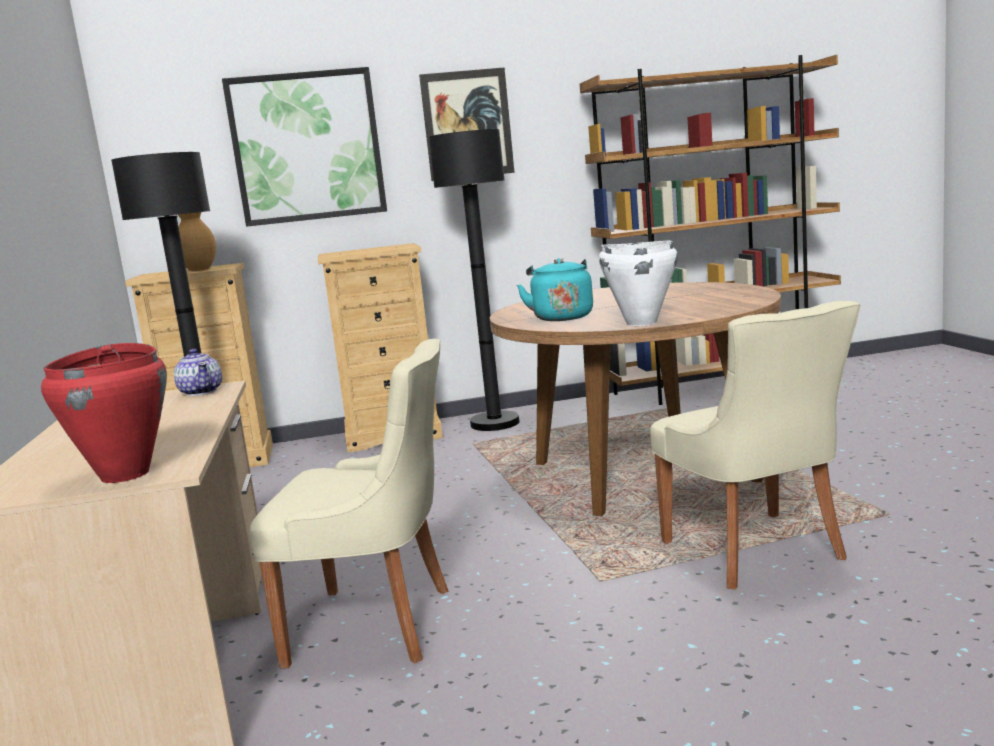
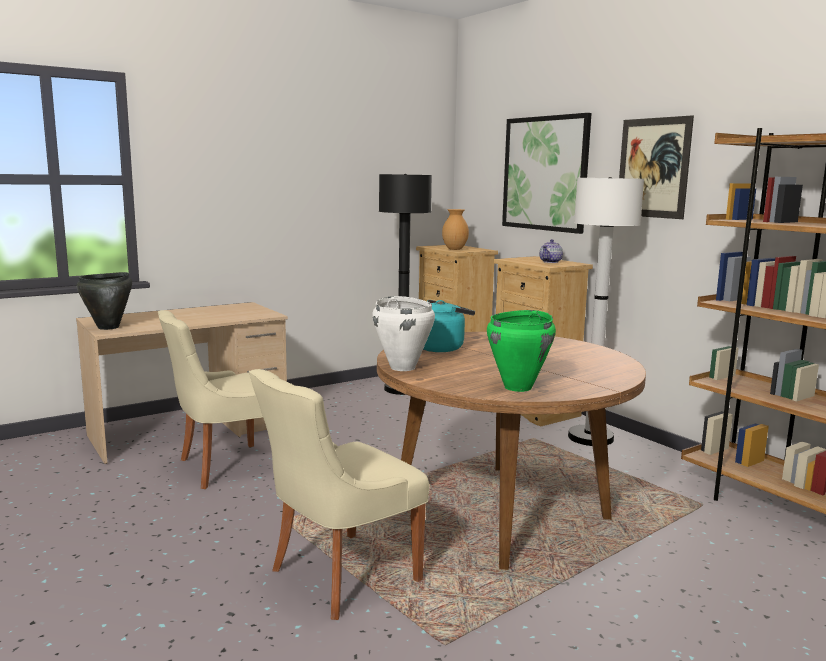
camera: 65 degrees right, 0 degrees up
(126, 474) = (109, 327): red cooking pot -> black cooking pot
(201, 391) = (262, 313): teapot -> teapot (551, 262)
(378, 625) = (225, 467): beige chair -> beige chair turned 75 degrees clockwise
(495, 423) = (590, 437): black floor lamp -> white floor lamp
(735, 299) = (518, 387): none -> green cooking pot

